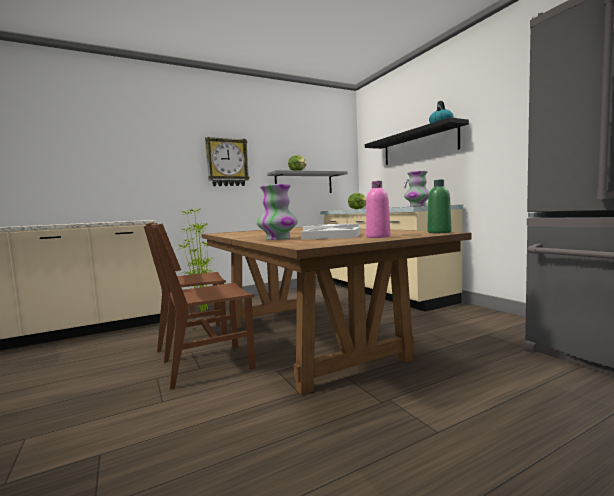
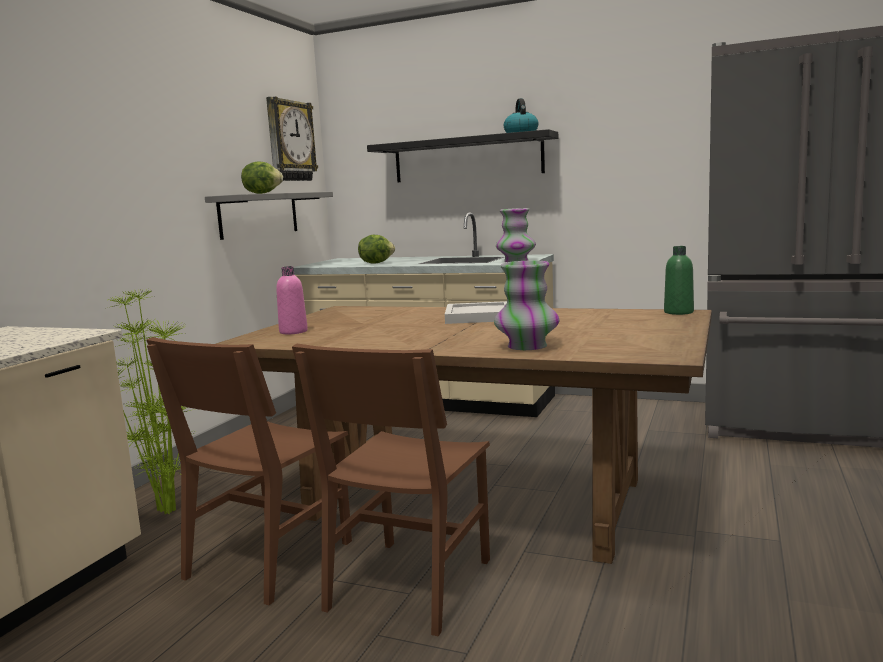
camera: 40 degrees left, 5 degrees up
(227, 162) = (137, 176): wall clock -> wall clock (290, 141)
(331, 236) = (577, 332): white tray -> none
(378, 237) = (654, 328): pink bottle -> pink bottle (293, 332)

